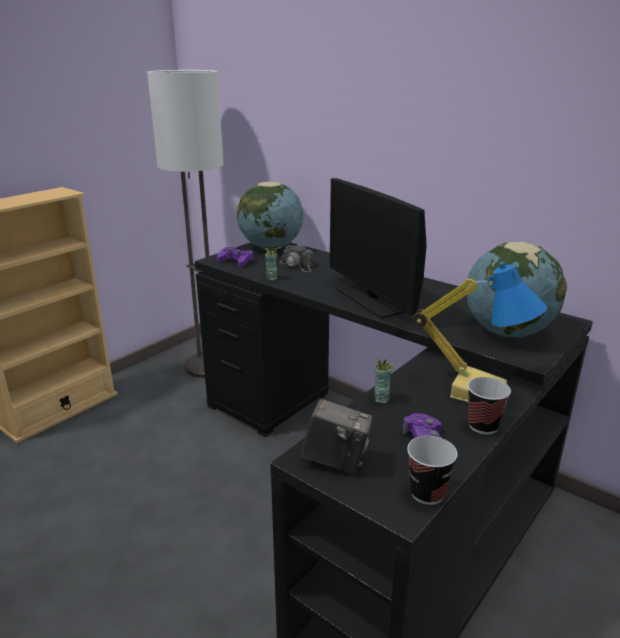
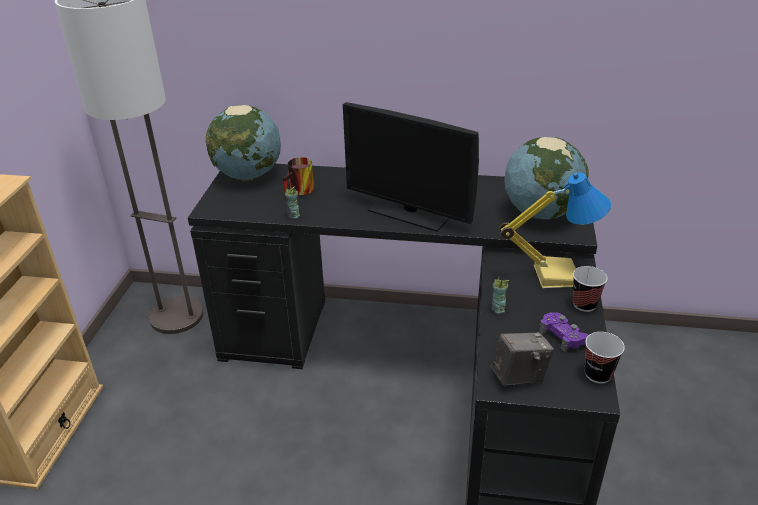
camera: 30 degrees left, 10 degrees up
(236, 261) = (233, 205): purple game controller -> none
(297, 265) = (300, 191): camera -> mug

